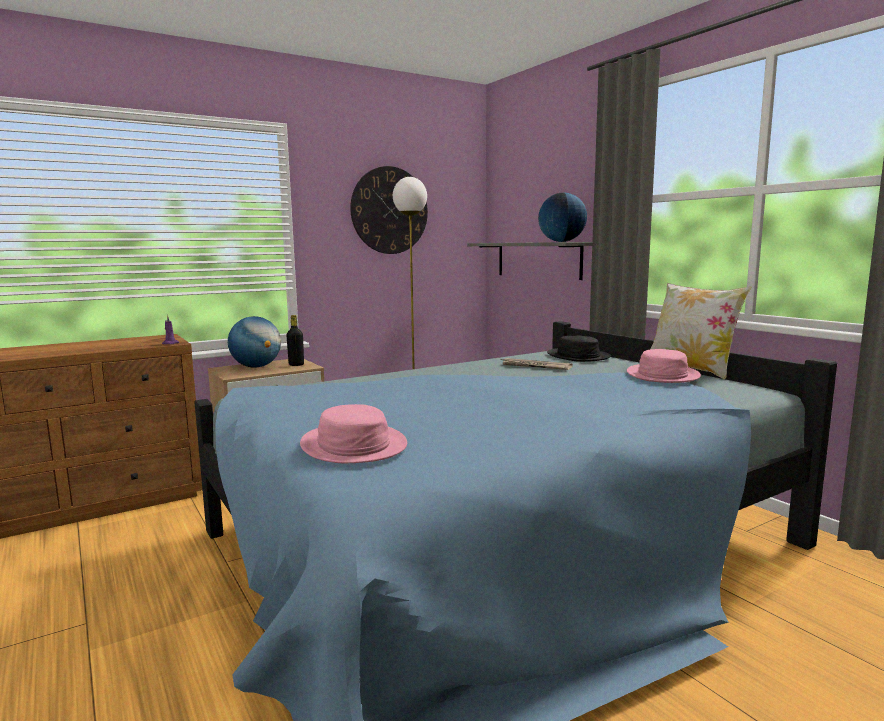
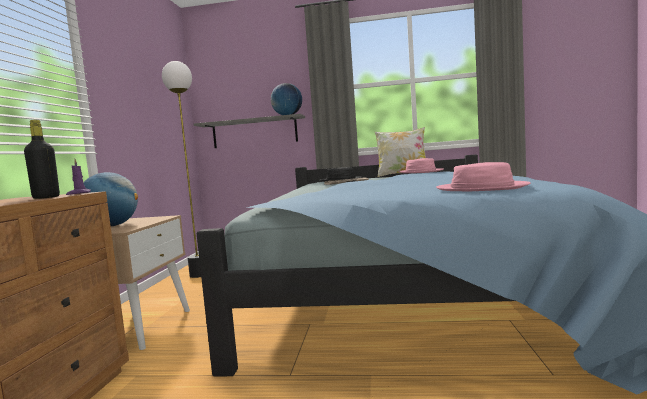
camera: 50 degrees left, 5 degrees down
(296, 365) = (146, 219): black bottle -> black bottle (46, 197)
(389, 210) = (145, 90): wall clock -> none

